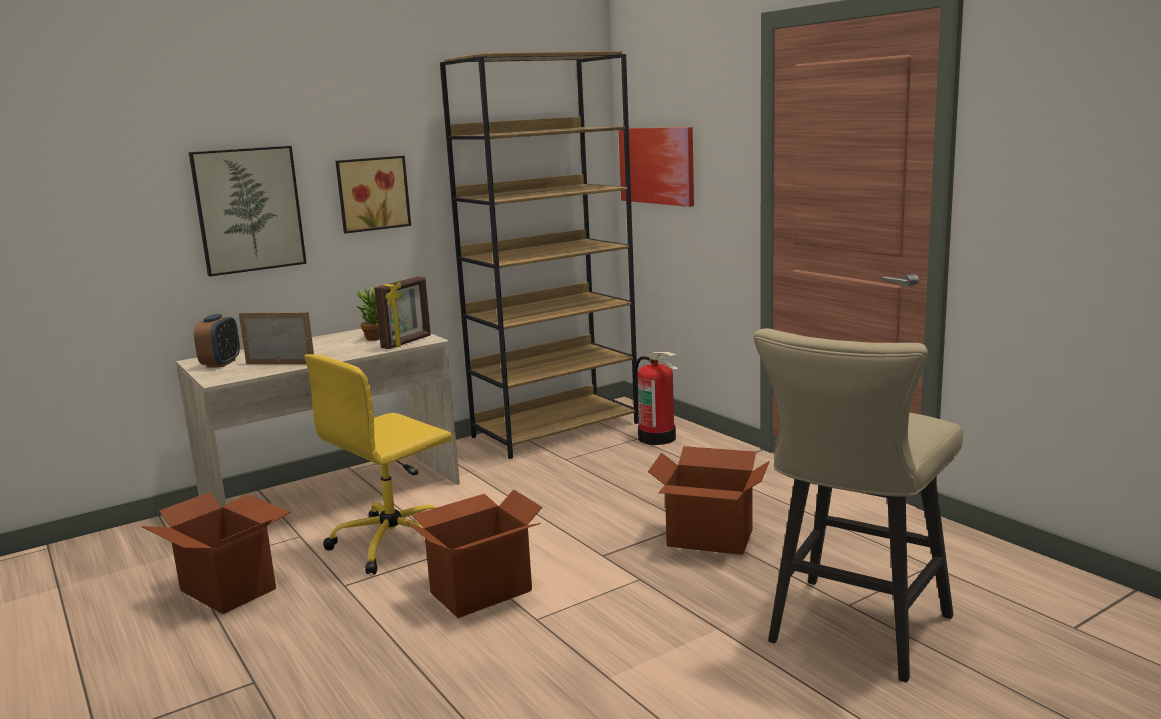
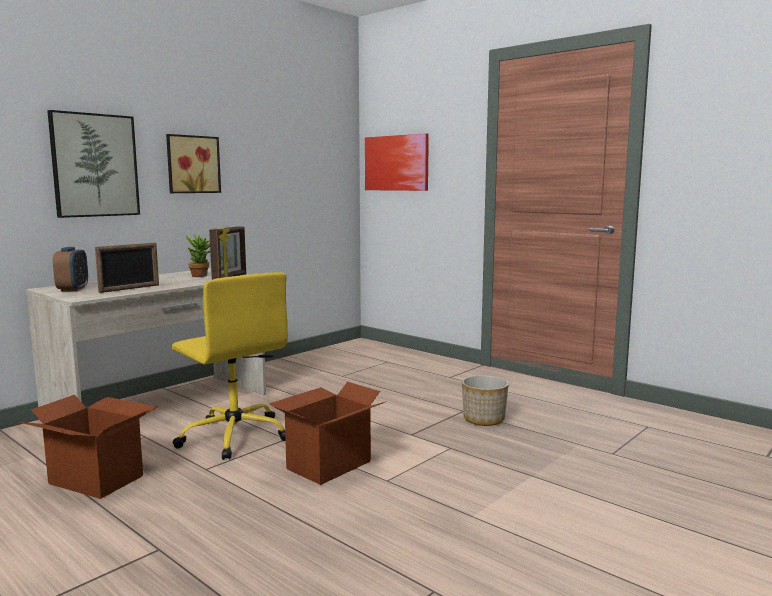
camera: 15 degrees left, 5 degrees down
(280, 363) = (130, 288): picture frame -> picture frame turned 135 degrees clockwise
(395, 542) = (234, 436): yellow office chair -> yellow office chair turned 75 degrees counterclockwise
(556, 429) = (322, 358): brown bookcase -> none
(657, 438) = (402, 360): fire extinguisher -> none
(710, 539) = (484, 419): cardboard box -> planter
(853, 634) = (629, 471): beige stool -> none

